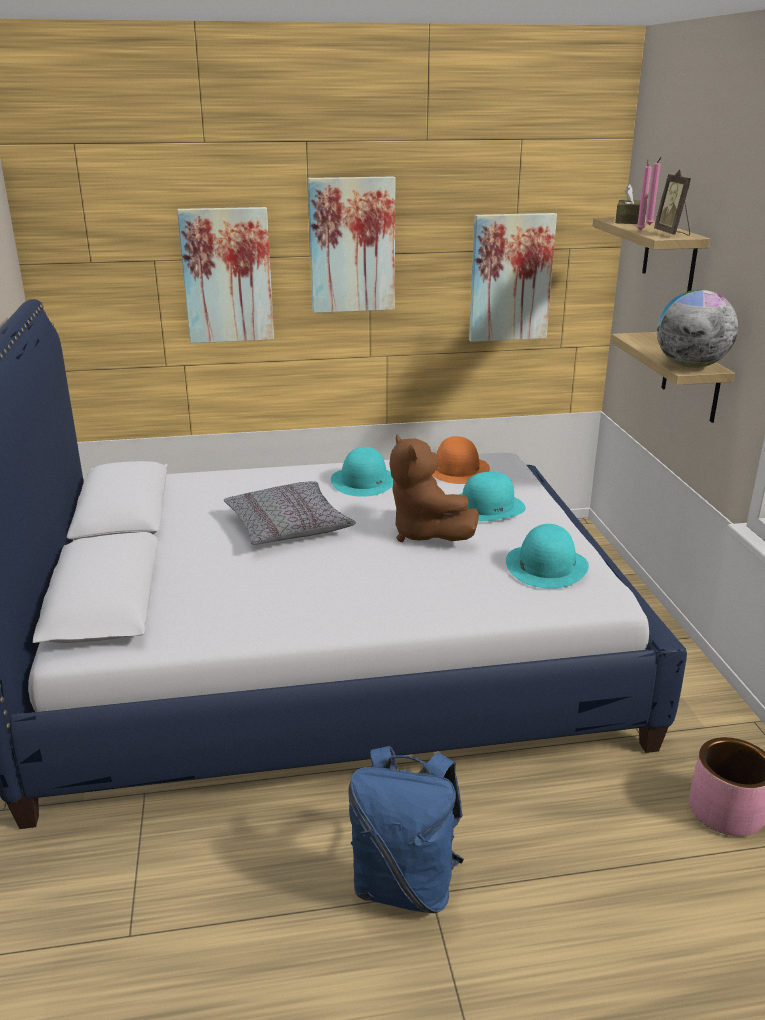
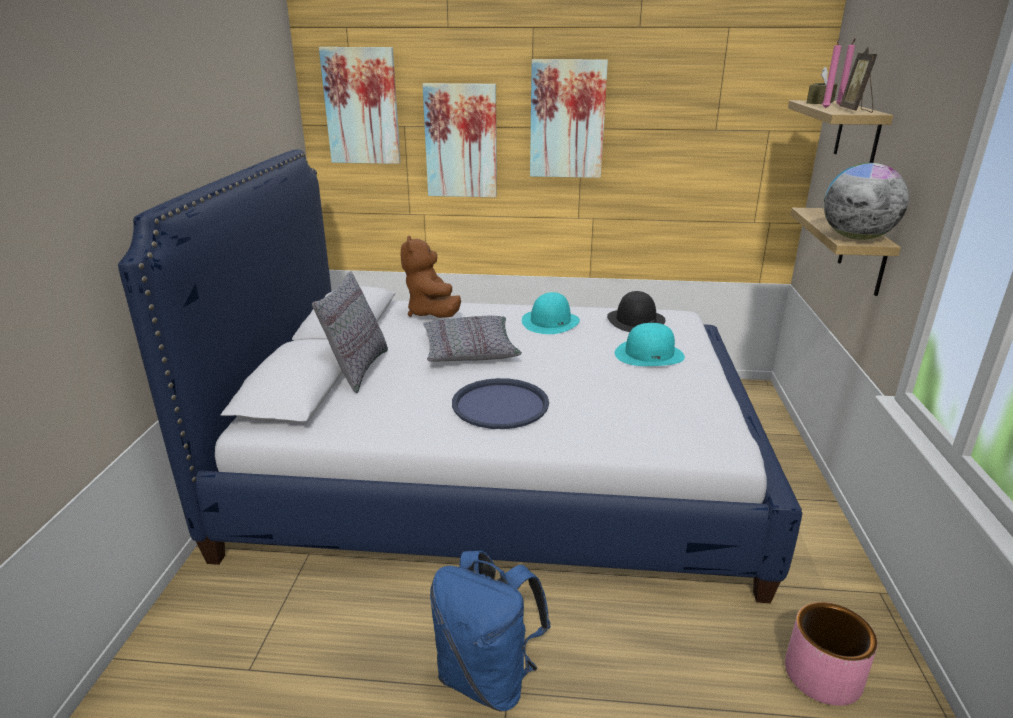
camera: 15 degrees right, 0 degrees up
(167, 565) = (359, 370): none -> grey pillow
(353, 584) = (500, 404): none -> blue tray
(425, 534) = (583, 370): brown plush toy -> brown plush toy (432, 313)
(457, 469) = (636, 320): orange hat -> black hat
(510, 278) = (709, 155): picture -> picture (362, 106)
(546, 565) = (680, 411): turquoise hat -> none

